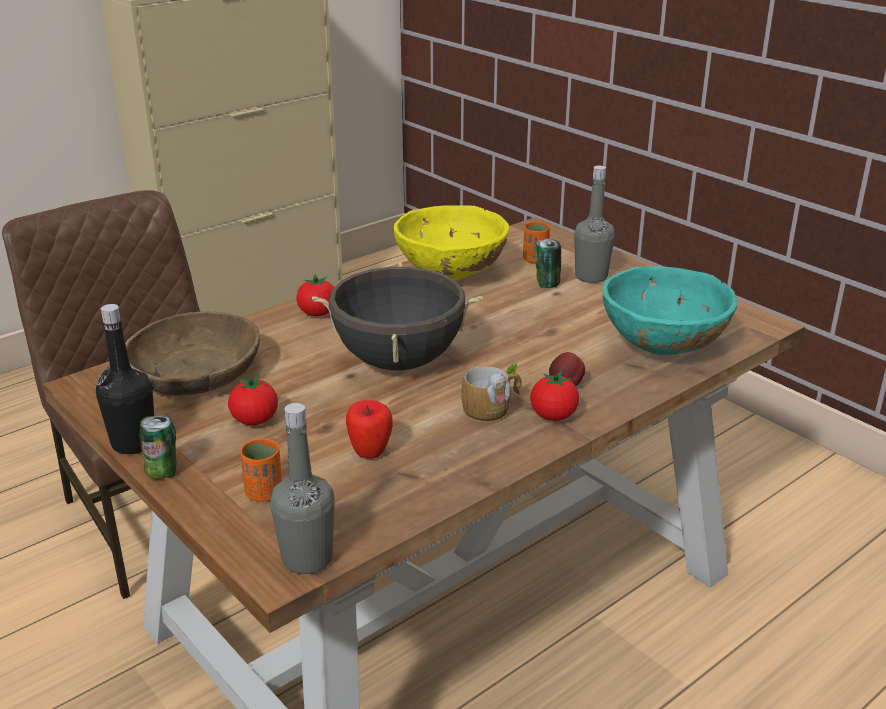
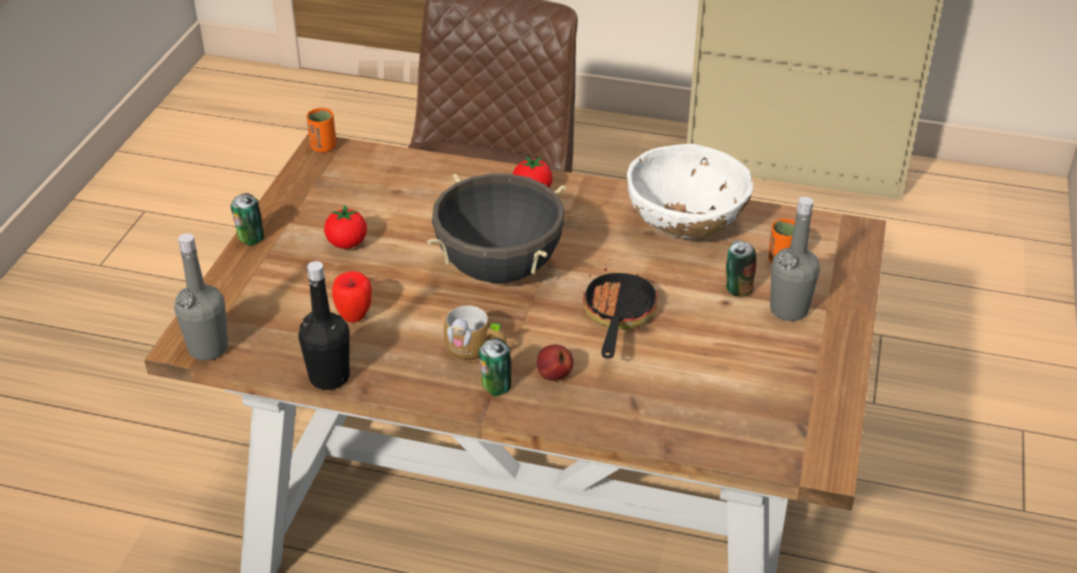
camera: 55 degrees right, 10 degrees up
(133, 443) = (273, 209): black bottle -> black bottle (329, 377)
(194, 373) = (382, 184): brown bowl -> none
(264, 493) = (263, 293): orange cup -> orange cup (323, 147)
(451, 275) = (685, 227): yellow bowl -> white bowl
(524, 336) = (617, 317): none -> frying pan
(553, 416) = (495, 388): tomato -> can
(663, 348) = (687, 410): turquoise bowl -> none

